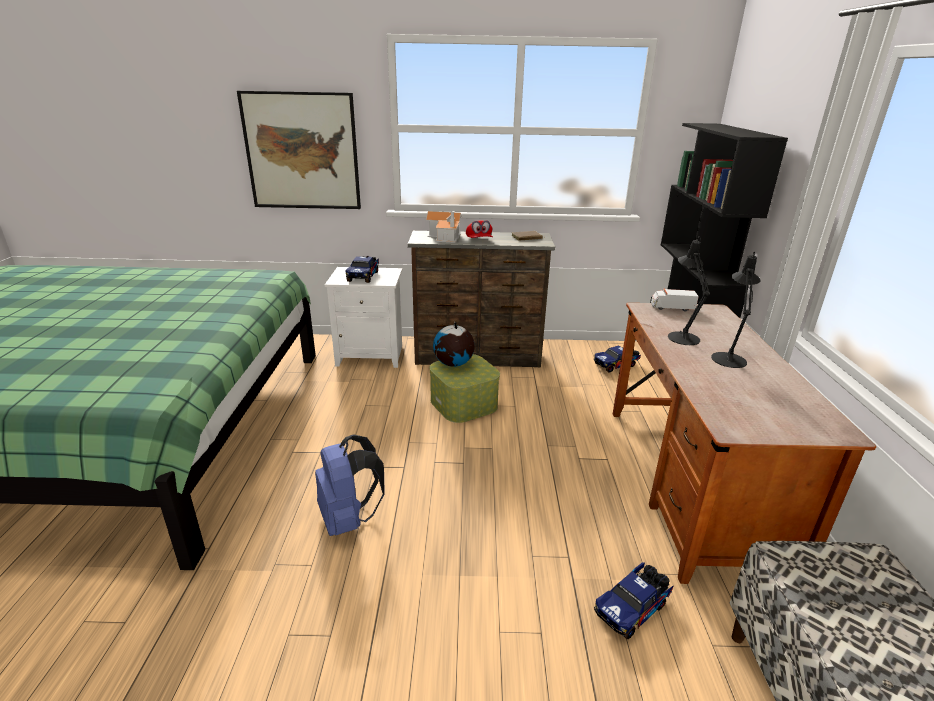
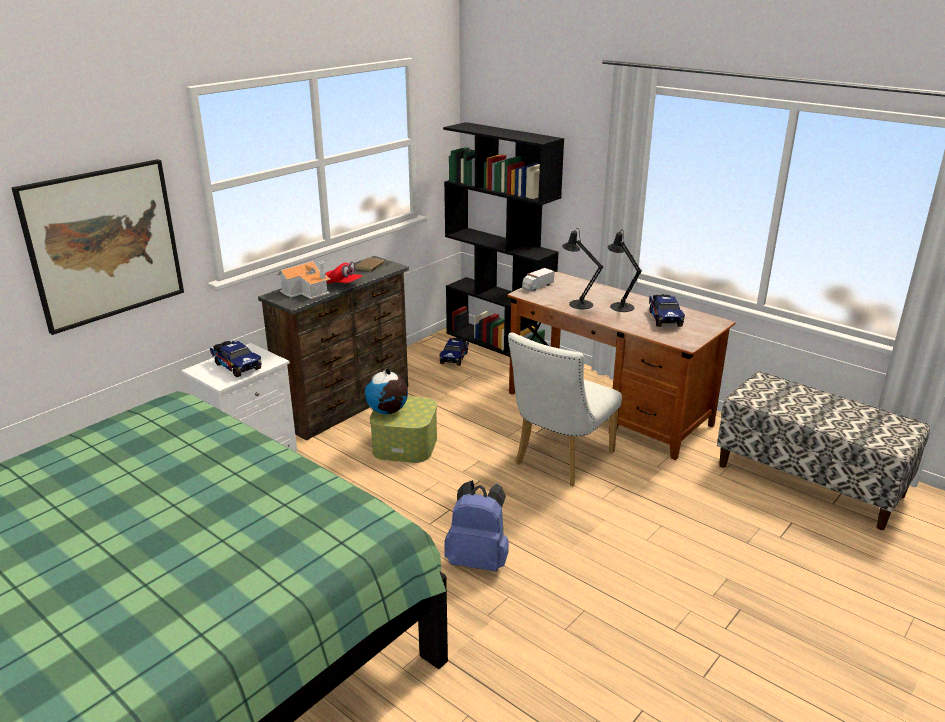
camera: 50 degrees left, 0 degrees up
(554, 494) = (559, 461): none -> white chair
(633, 607) = (675, 485): toy truck -> toy truck (664, 318)

